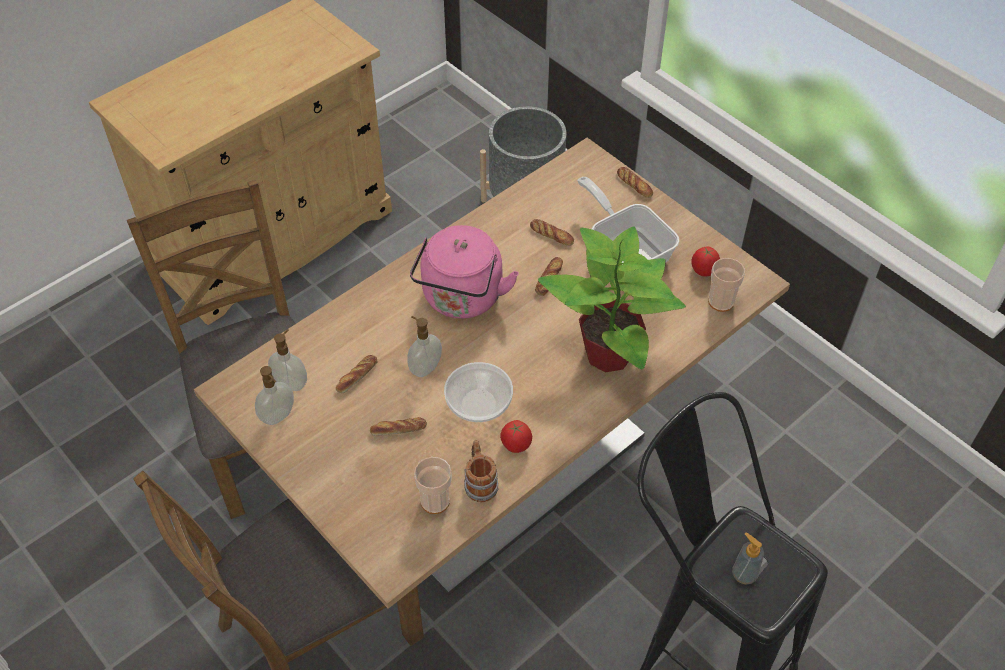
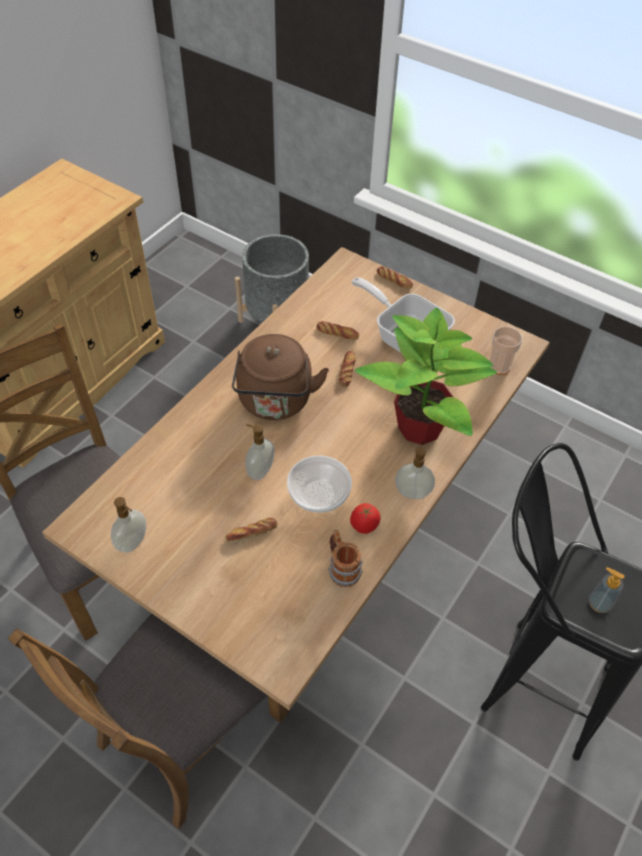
camera: 15 degrees left, 0 degrees up
(291, 383) = (137, 508): soap dispenser -> soap dispenser (412, 492)
(357, 376) = (198, 490): bread -> none
(435, 501) = (306, 594): cup -> none
(462, 299) = (275, 402): pink kettle -> brown kettle
(703, 271) = (476, 343): tomato -> none

